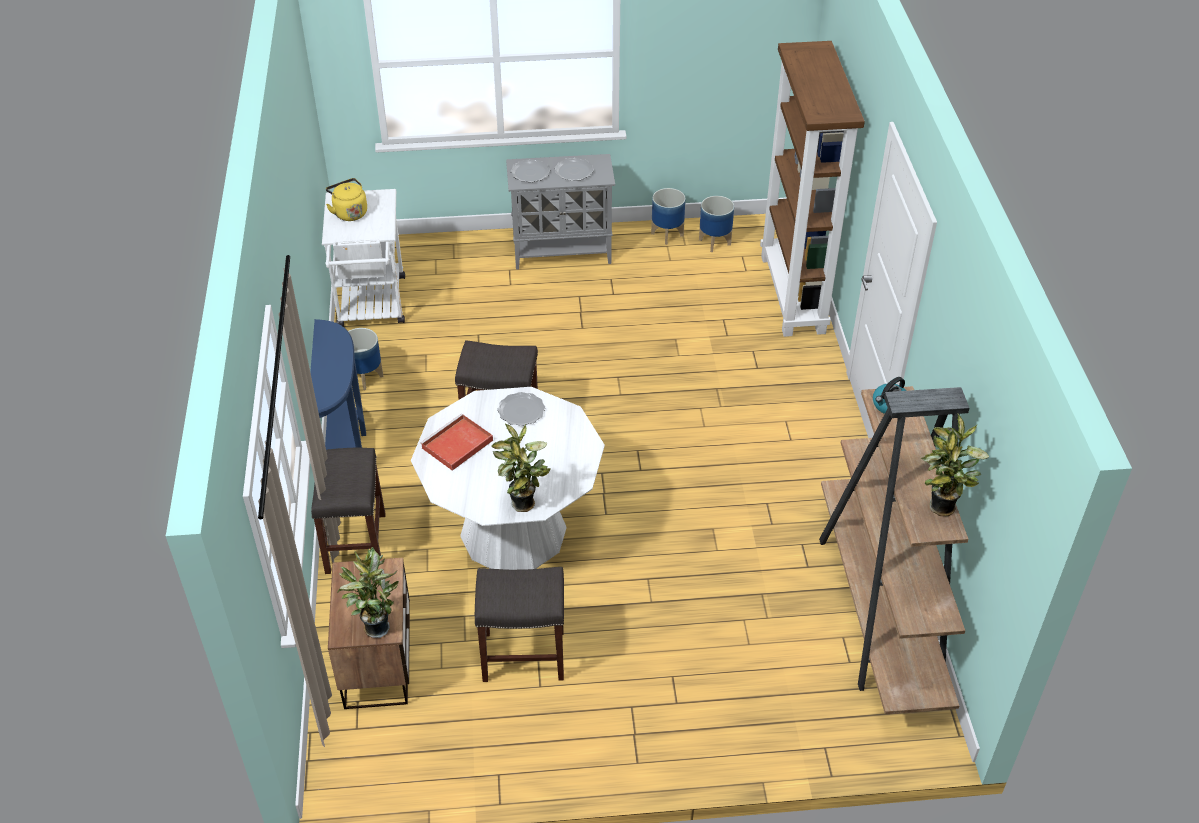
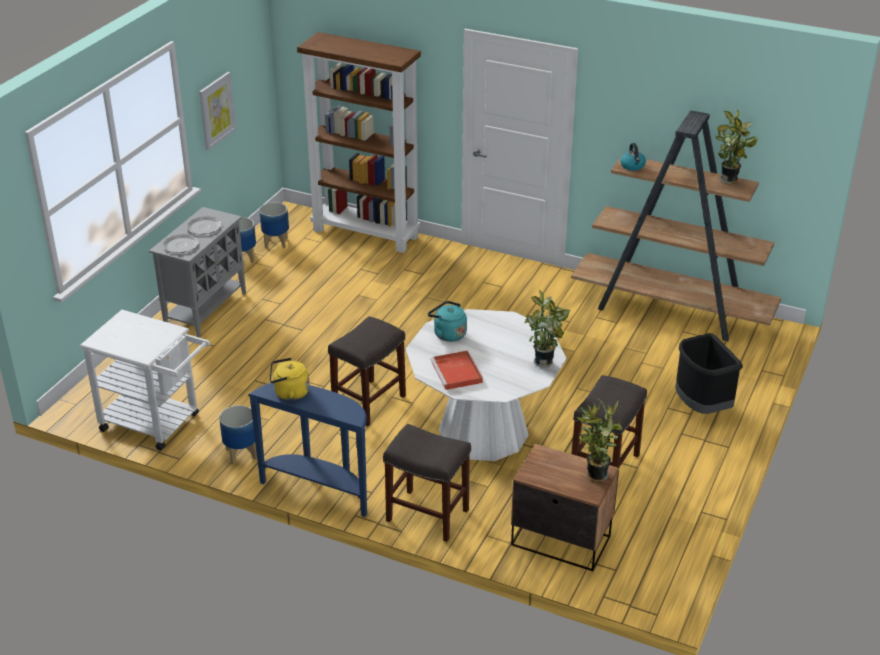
camera: 60 degrees left, 10 degrees down
(349, 212) = (125, 340): yellow kettle -> yellow kettle (289, 393)
(521, 411) = (448, 334): plate -> turquoise kettle
(685, 67) = (216, 110): none -> picture
(698, 708) = (701, 407): none -> black trash can

